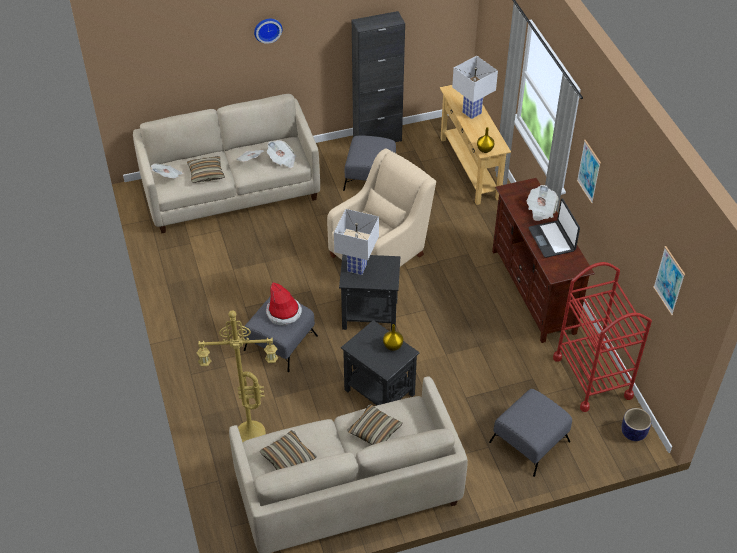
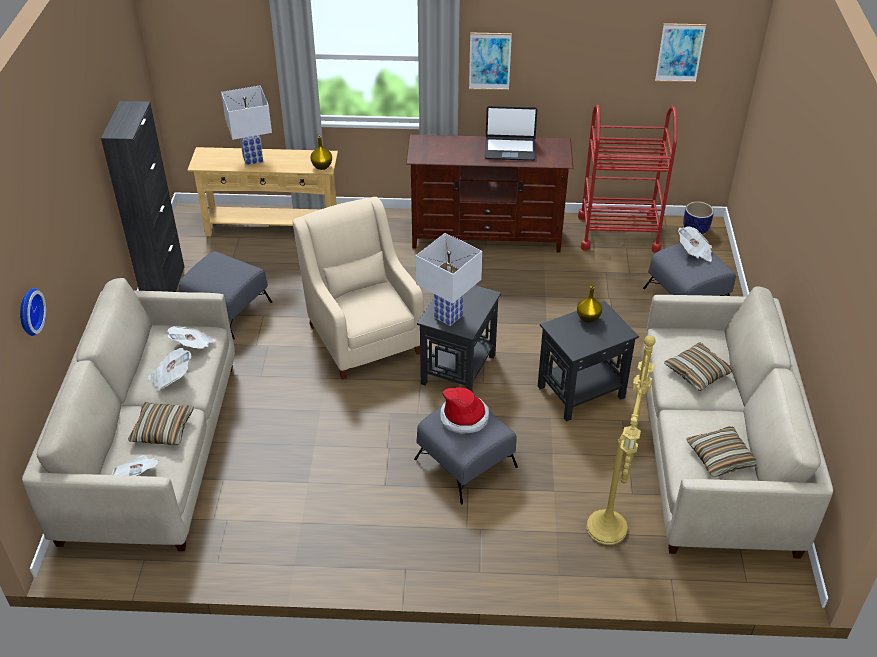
camera: 70 degrees left, 5 degrees down
(267, 29) = (56, 206): wall clock -> wall clock (28, 311)
(540, 210) = (461, 144): newspaper -> newspaper (694, 252)

